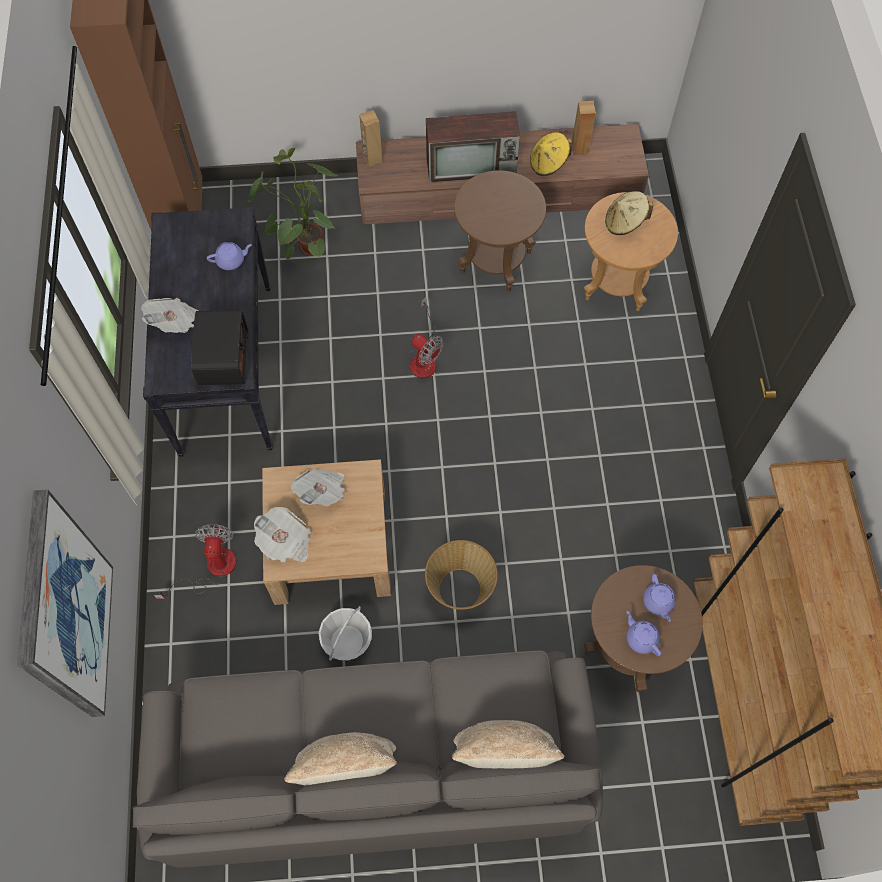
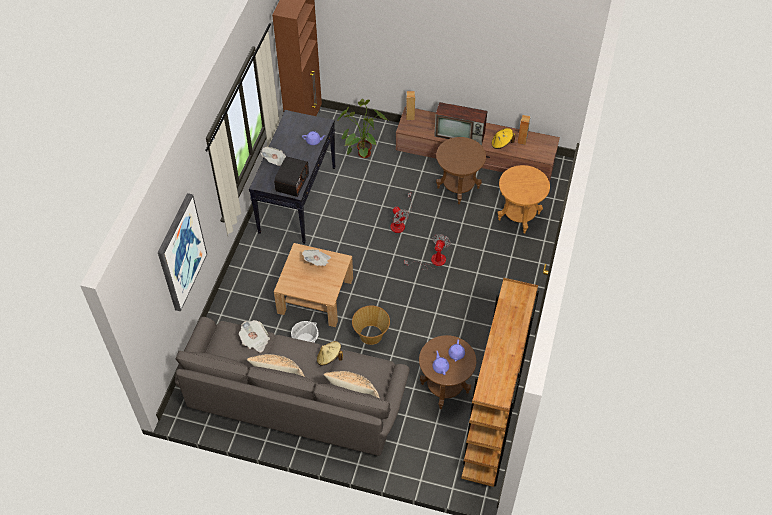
camera: 20 degrees right, 10 degrees down
(212, 569) = (253, 288): fan -> fan (432, 261)
(285, 542) = (291, 278): newspaper -> newspaper (255, 340)
(625, 223) = (522, 180): beige hat -> beige hat (329, 358)

